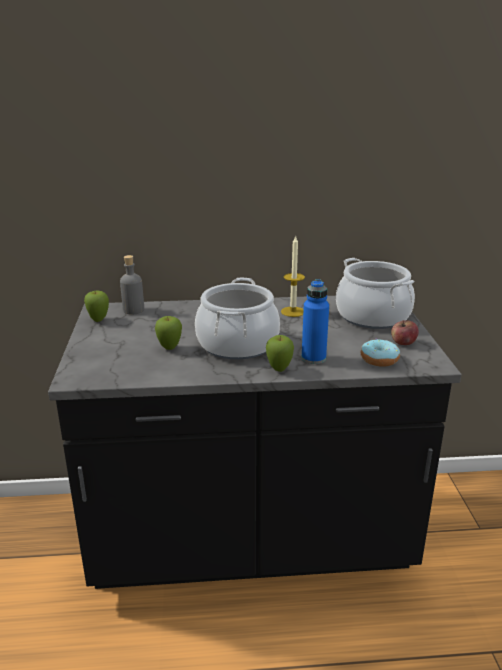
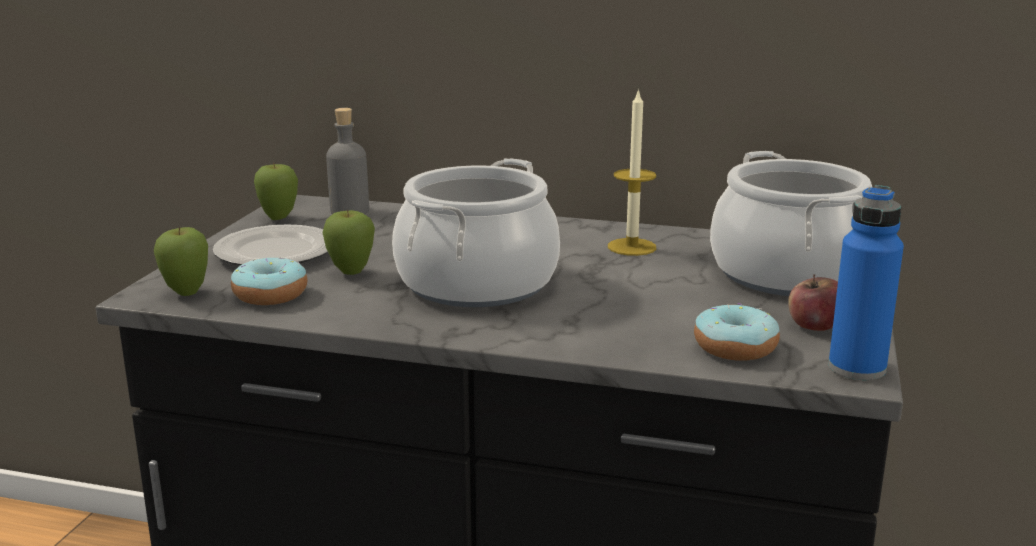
camera: 20 degrees right, 5 degrees down
(118, 342) = (277, 253): none -> plate
(139, 368) = (270, 295): none -> donut
(279, 369) = (514, 334): apple -> apple (186, 293)
(313, 358) = (600, 325): blue bottle -> blue bottle (857, 368)

